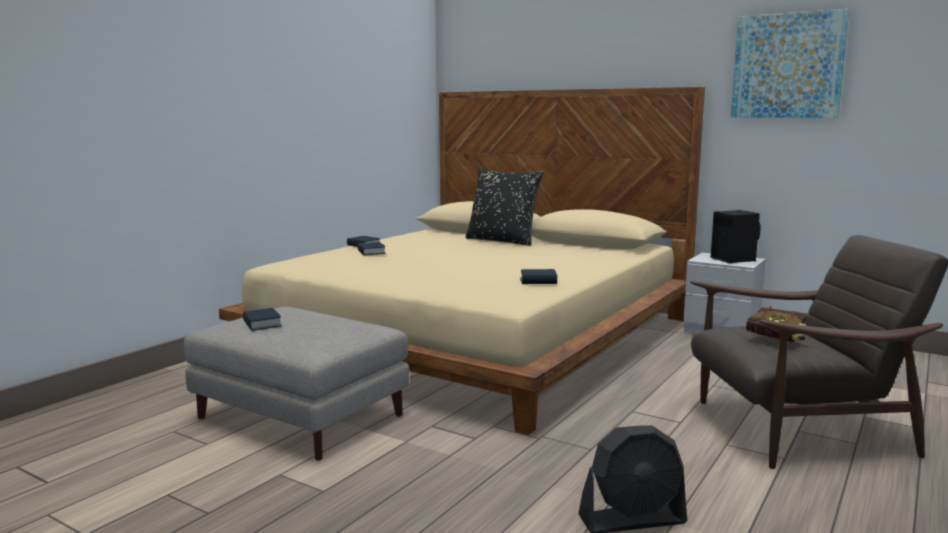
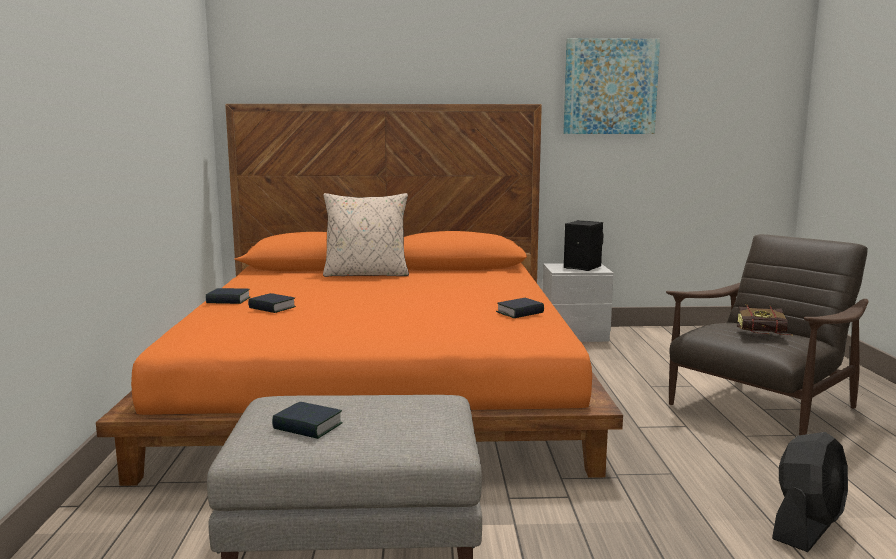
camera: 35 degrees left, 0 degrees up
(475, 336) = (380, 386): beige bed -> orange bed
(502, 241) = (366, 274): black pillow -> beige pillow

